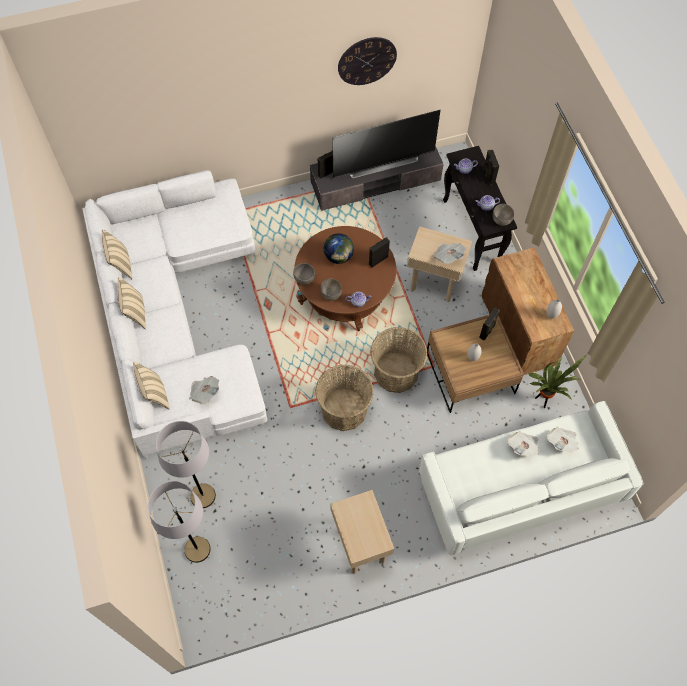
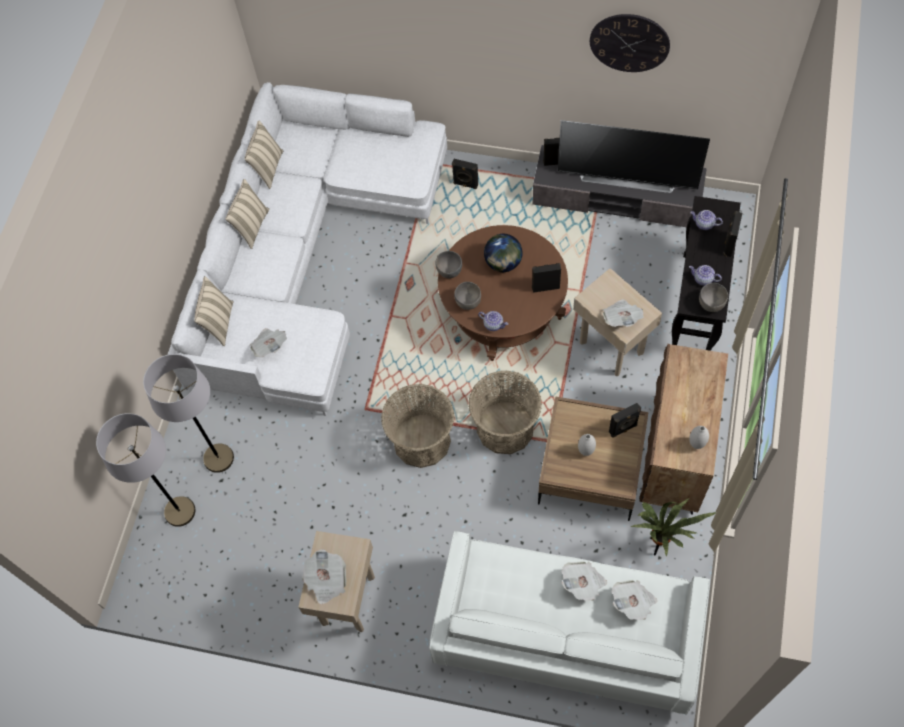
camera: 35 degrees right, 0 degrees up
(265, 217) = (465, 184): none -> black speaker
(359, 534) = (326, 580): none -> newspaper

